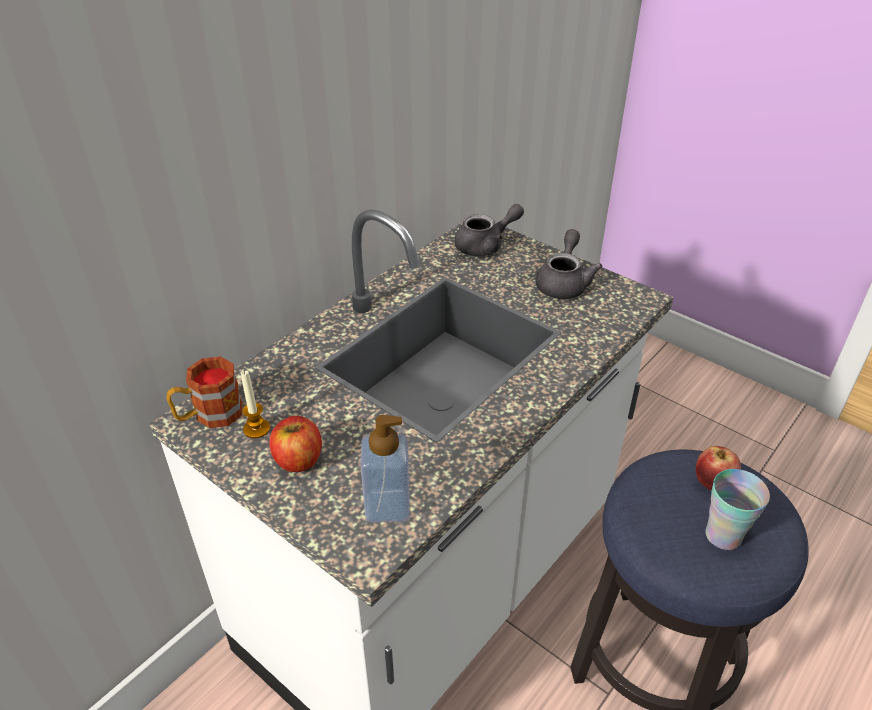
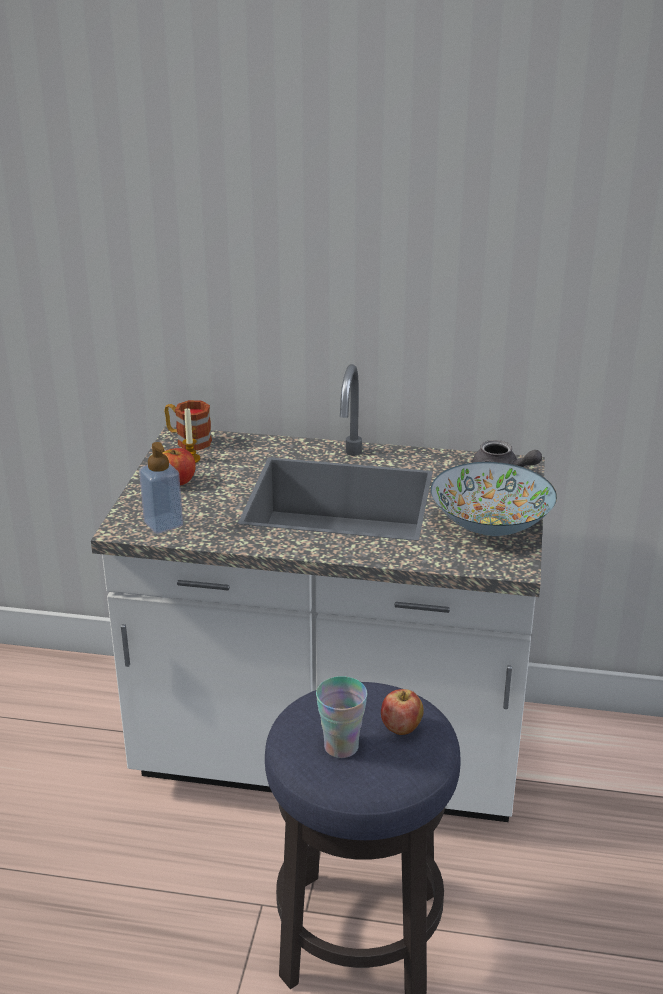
camera: 60 degrees right, 10 degrees down
(564, 283) = (491, 524): grey teapot -> bowl

